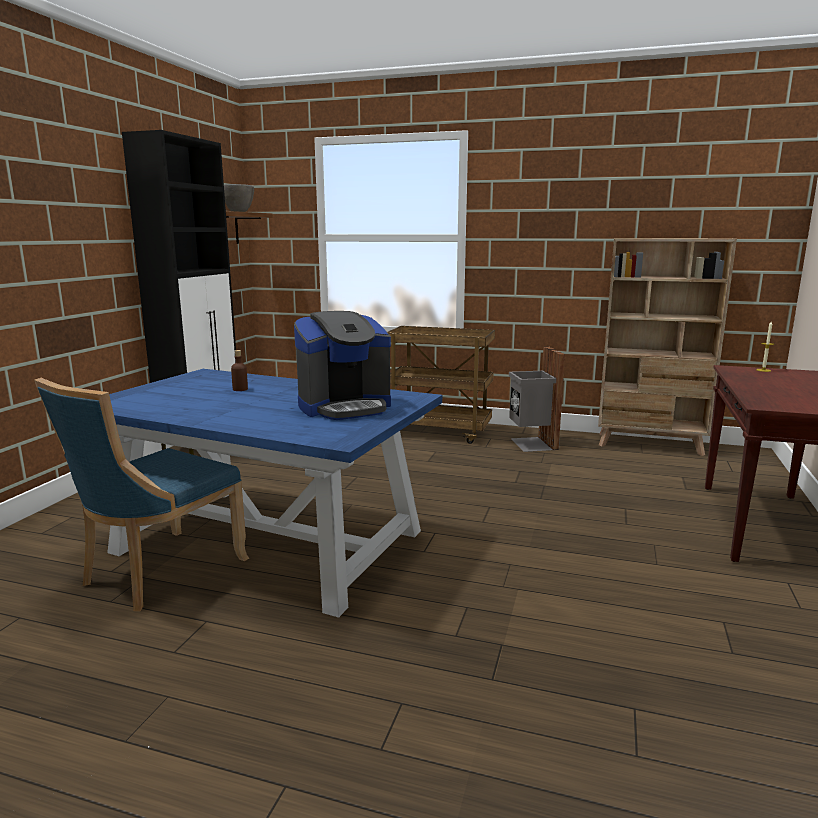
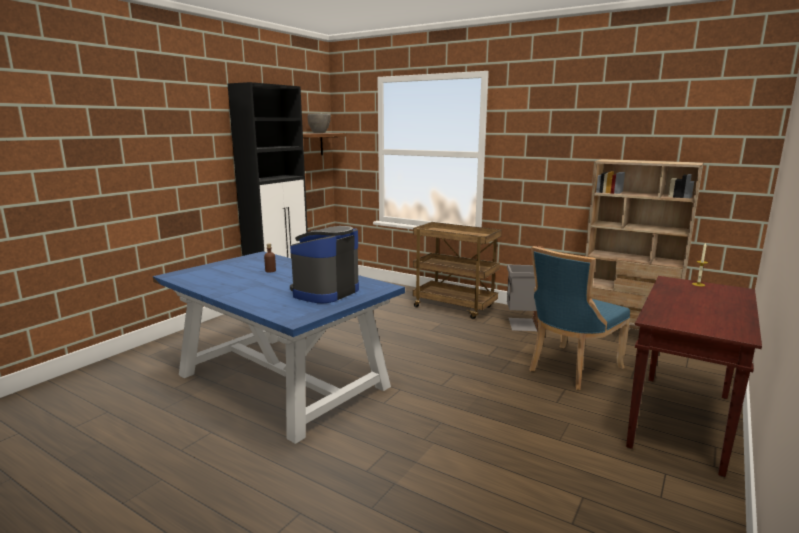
camera: 15 degrees right, 0 degrees up
(158, 572) = (201, 393): blue chair -> blue chair (571, 369)
(345, 407) = (325, 292): coffee machine -> coffee machine turned 135 degrees clockwise

